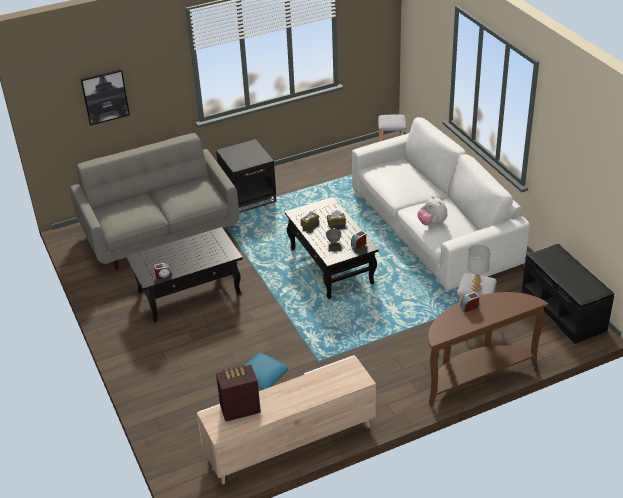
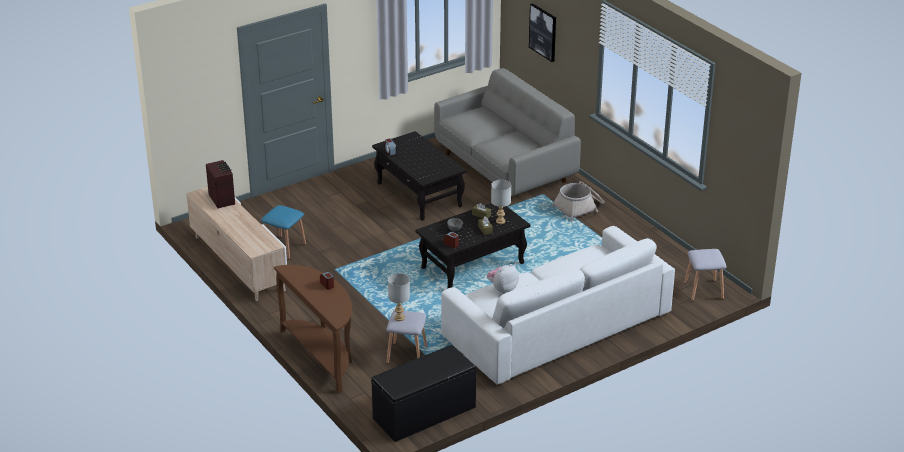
camera: 80 degrees right, 5 degrees down
(249, 196) = (579, 208): black side table -> basket
(323, 213) = (500, 221): none -> grey table lamp

